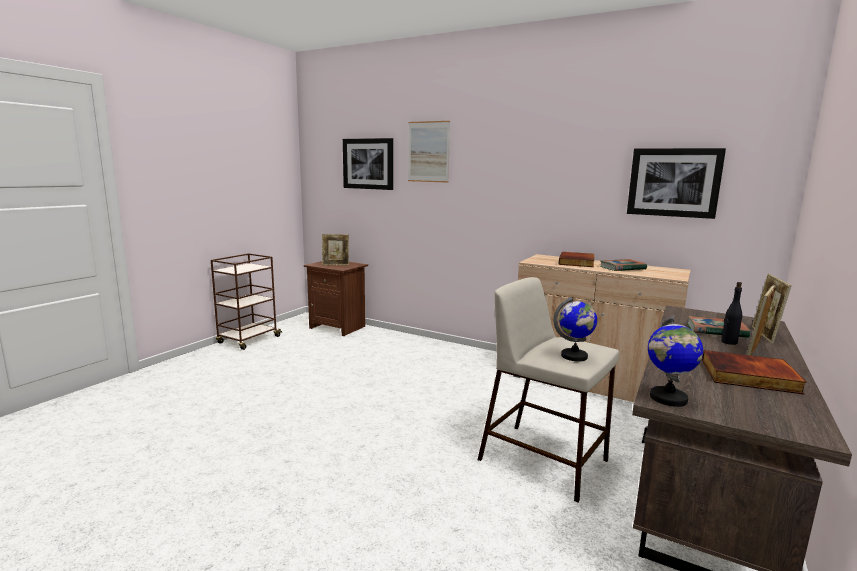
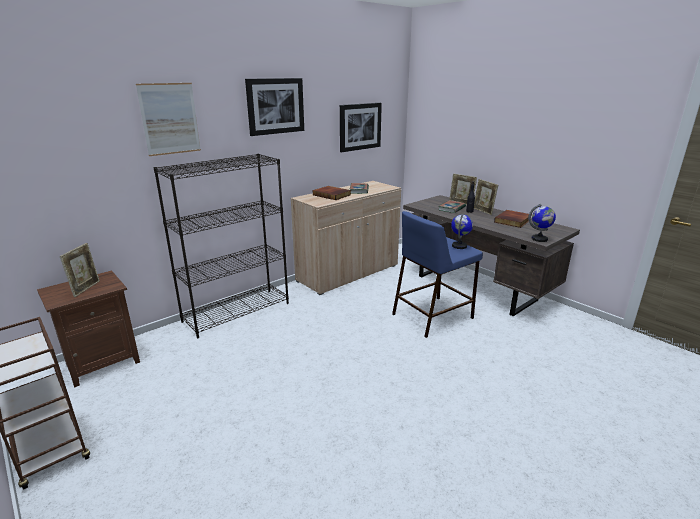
camera: 70 degrees left, 10 degrees up
(368, 164) = (77, 142): picture -> picture (275, 106)
(440, 348) = (237, 312): none -> black bookcase
(545, 460) = (433, 315): beige stool -> blue stool

